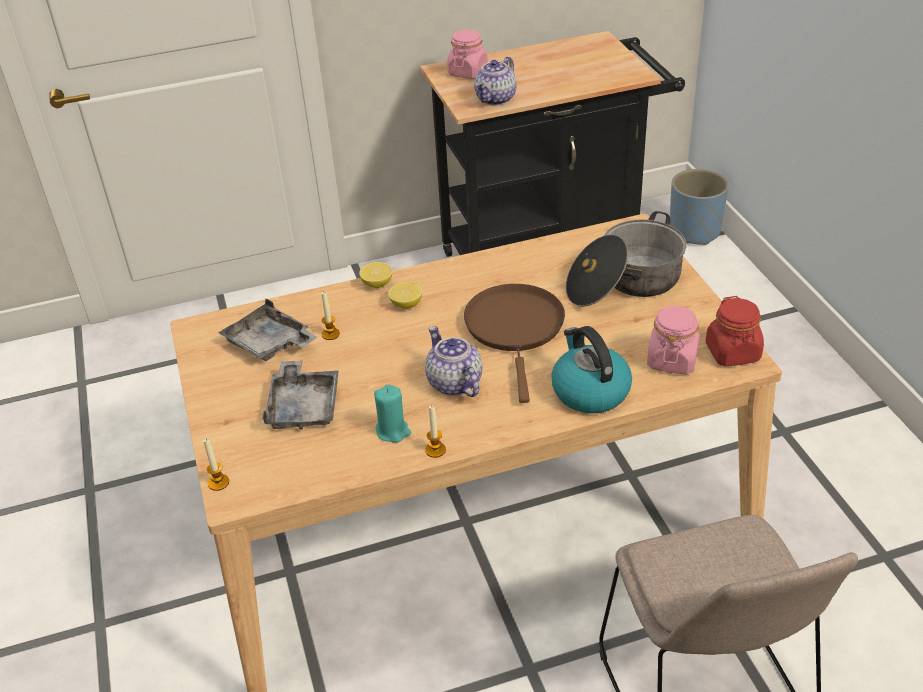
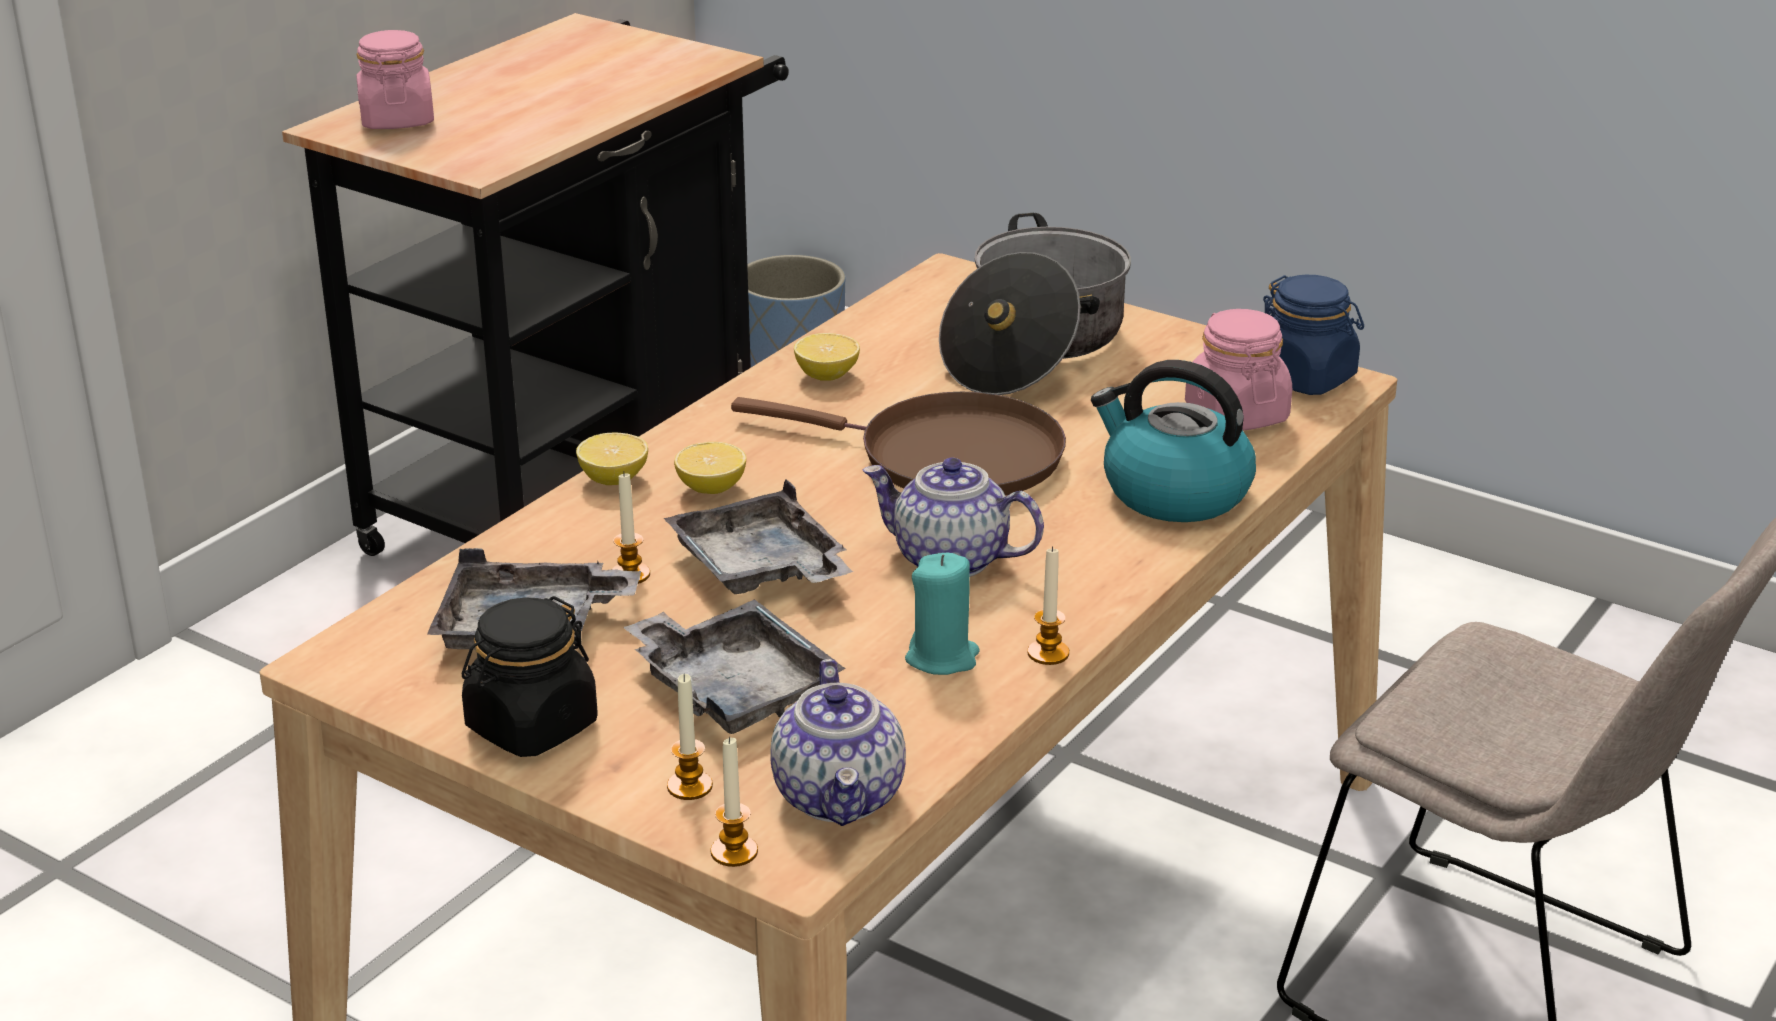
camera: 40 degrees left, 10 degrees down
(220, 389) = (531, 727): none -> black jar
(238, 445) = (689, 786): none -> candle
(378, 353) = (760, 569): none -> grey tray
(496, 99) = (511, 144): teapot -> teapot (841, 797)
(515, 328) = (947, 457): brown frying pan -> brown frying pan turned 150 degrees clockwise
(518, 264) = (827, 375): none -> lemon
(733, 353) = (1305, 378): red jar -> blue jar

